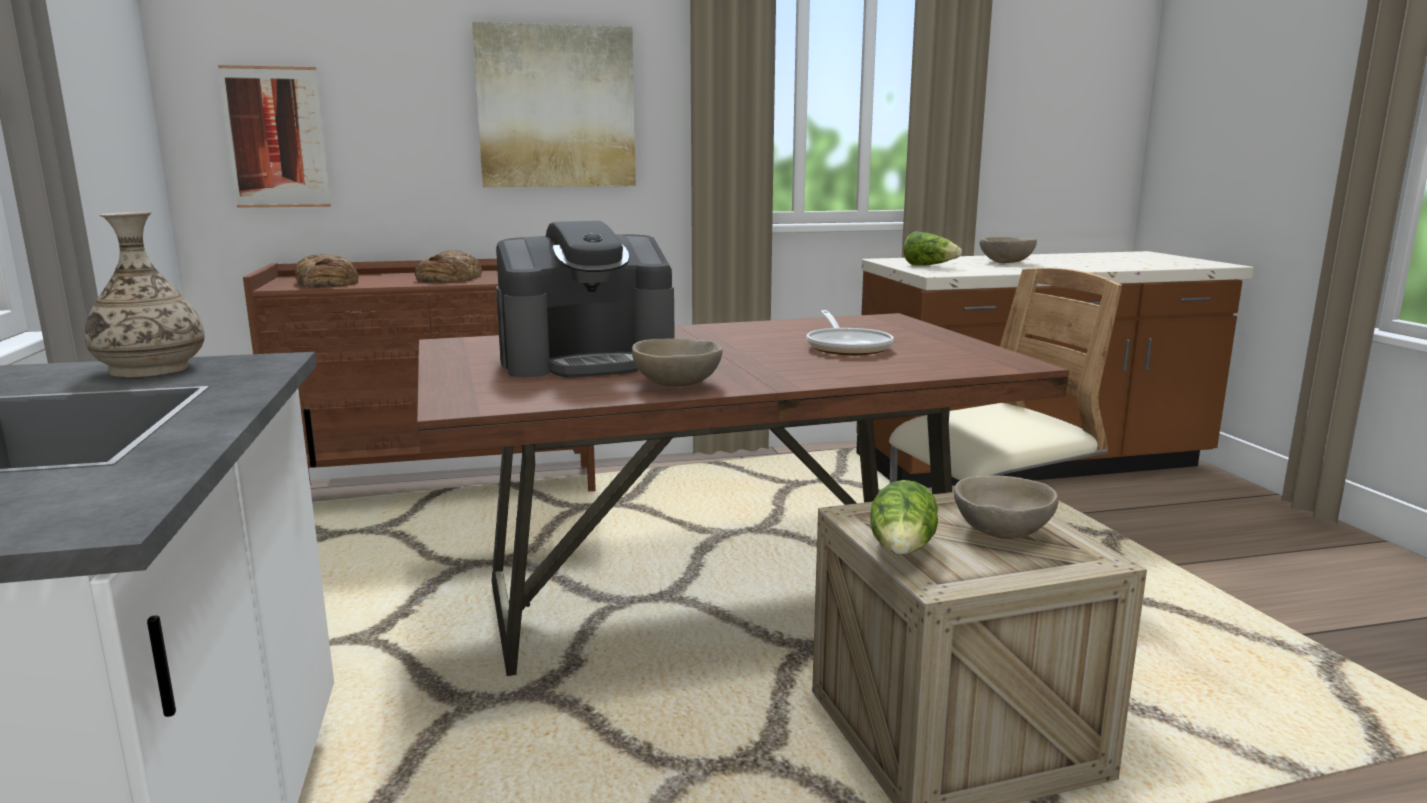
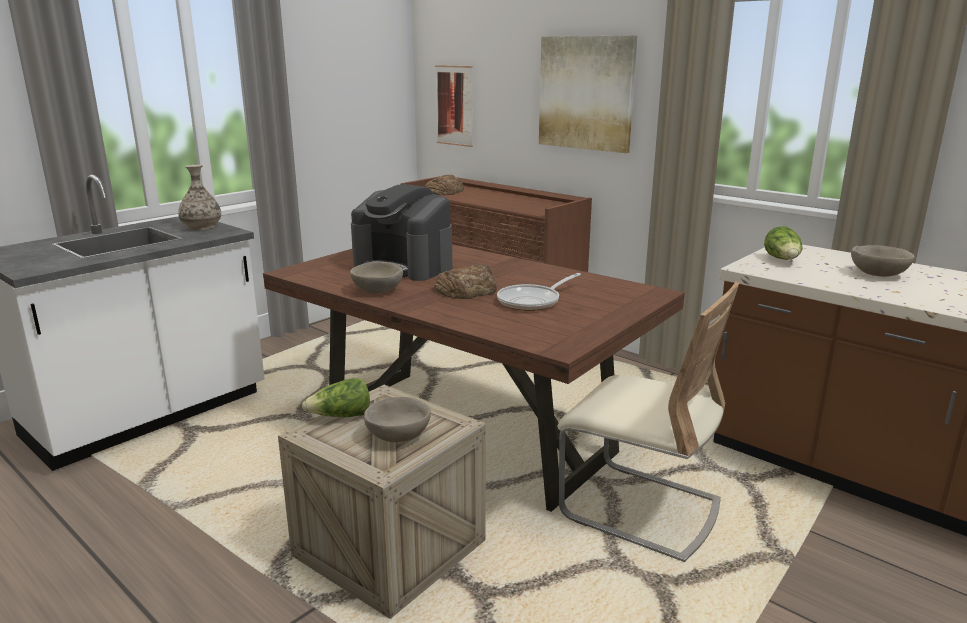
camera: 55 degrees right, 5 degrees up
(448, 278) = (498, 199): bread -> bread (467, 290)

